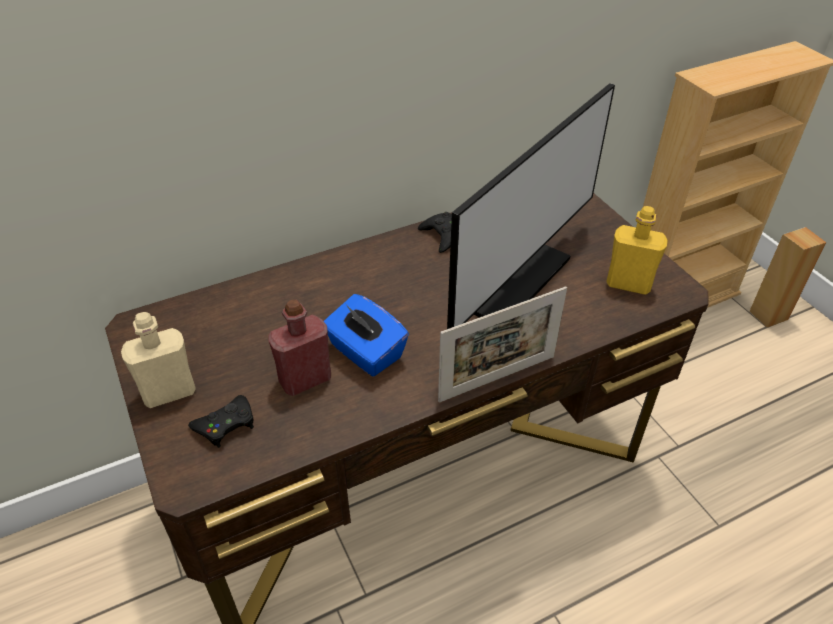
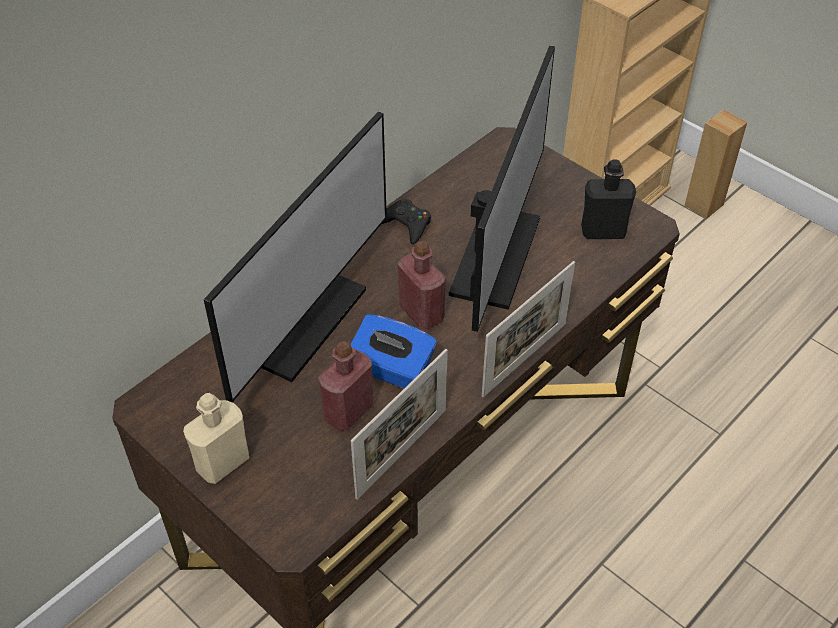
camera: 20 degrees left, 5 degrees up
(226, 425) = (297, 477): black game controller -> none
(309, 292) = (303, 322): none -> monitor
(334, 432) = (402, 453): none -> picture frame
(418, 311) = (421, 313): none -> red bottle
(628, 284) = (603, 231): yellow bottle -> black bottle

